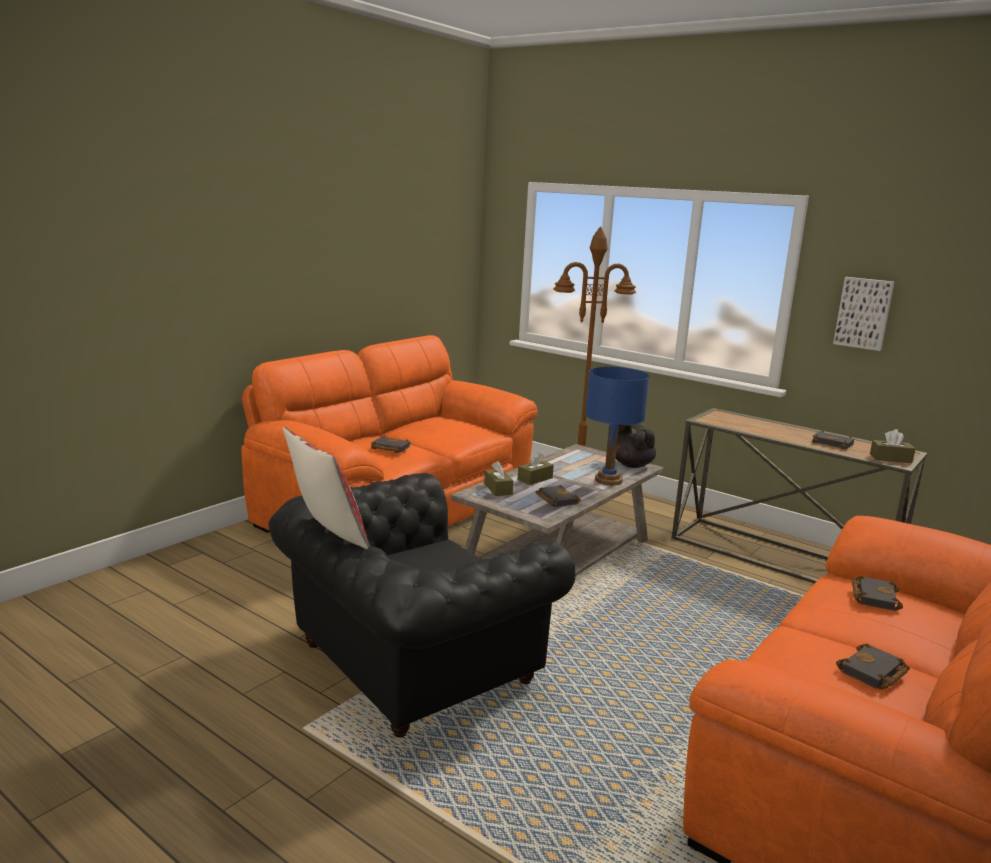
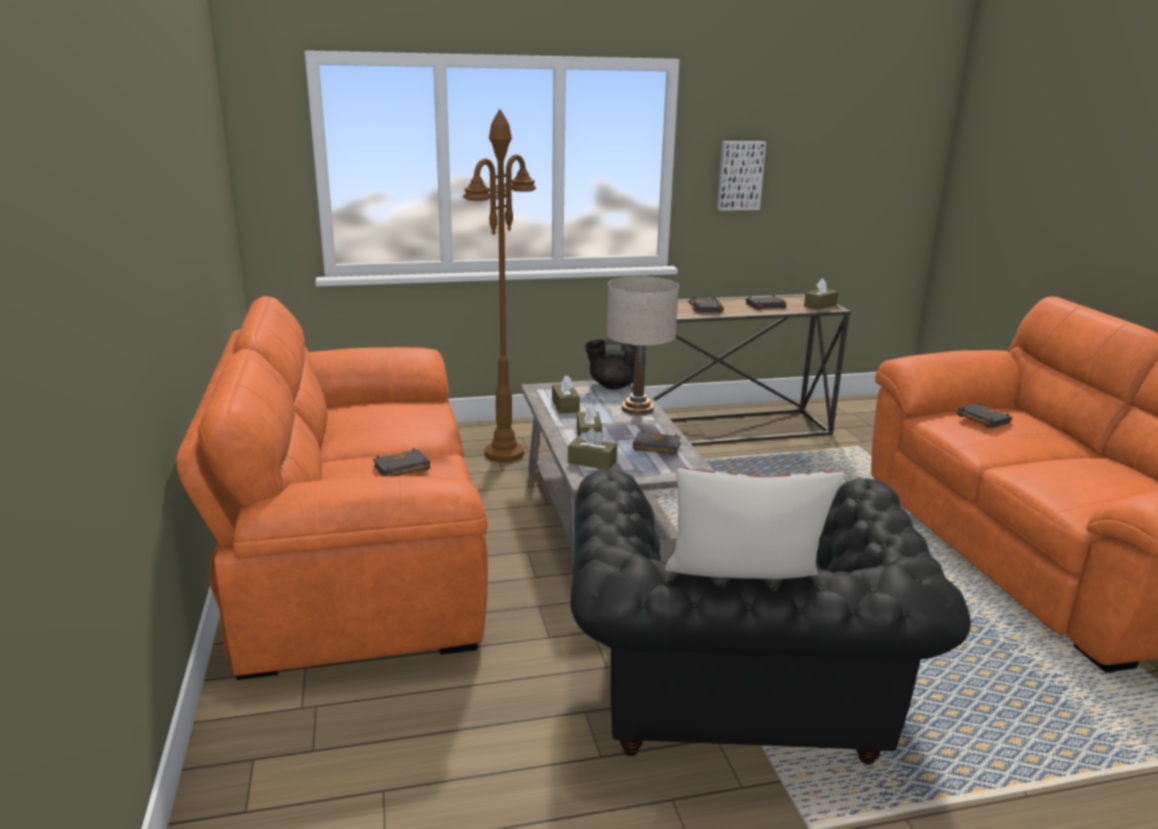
camera: 50 degrees left, 5 degrees up
(567, 462) = (565, 406): none -> brown tissue box
(608, 480) = (637, 409): blue table lamp -> beige table lamp
(873, 673) = (1104, 470): black book -> black book (707, 309)

